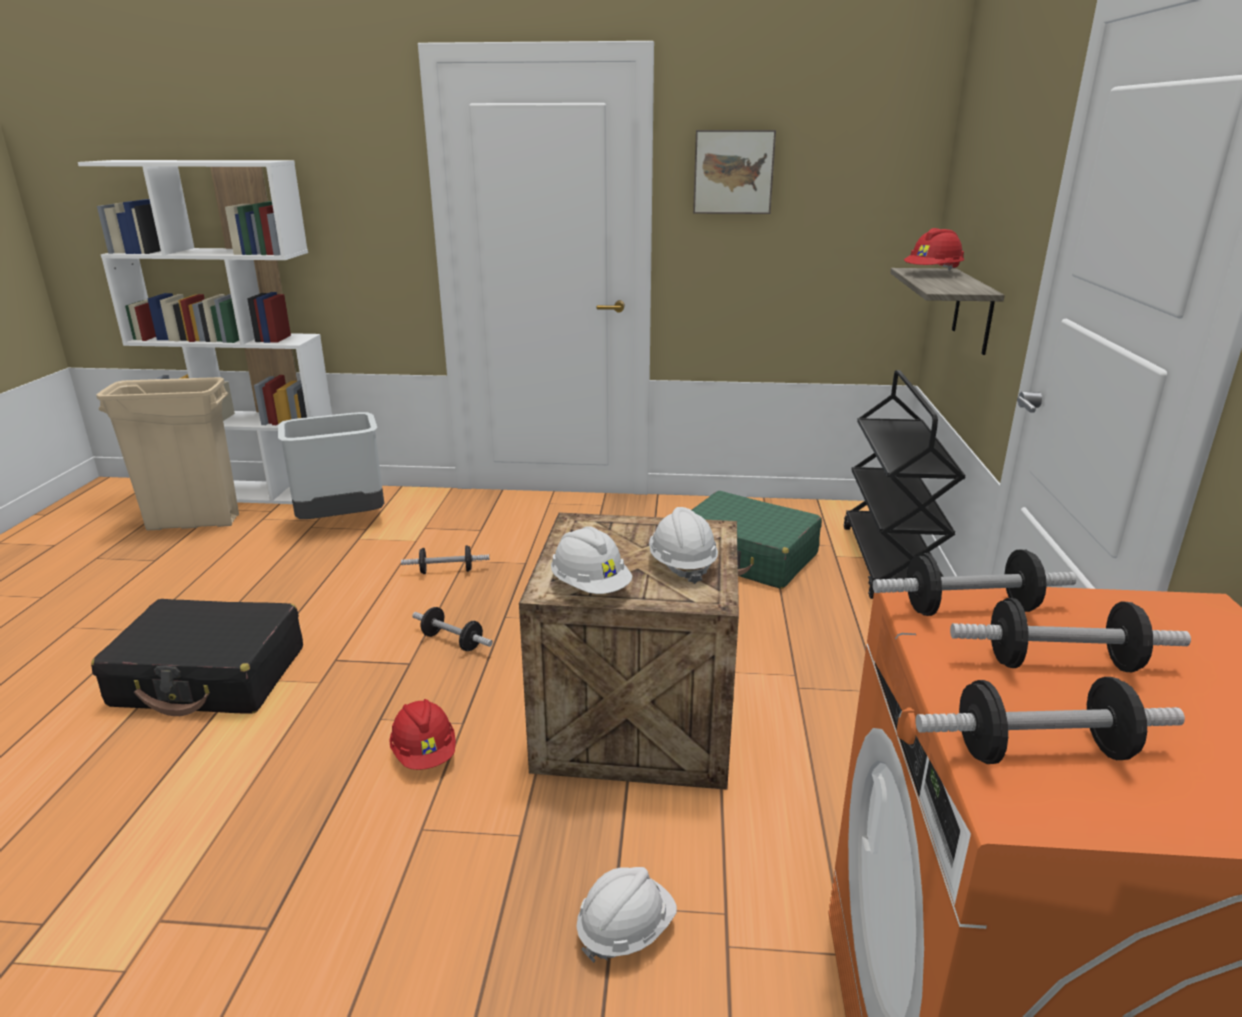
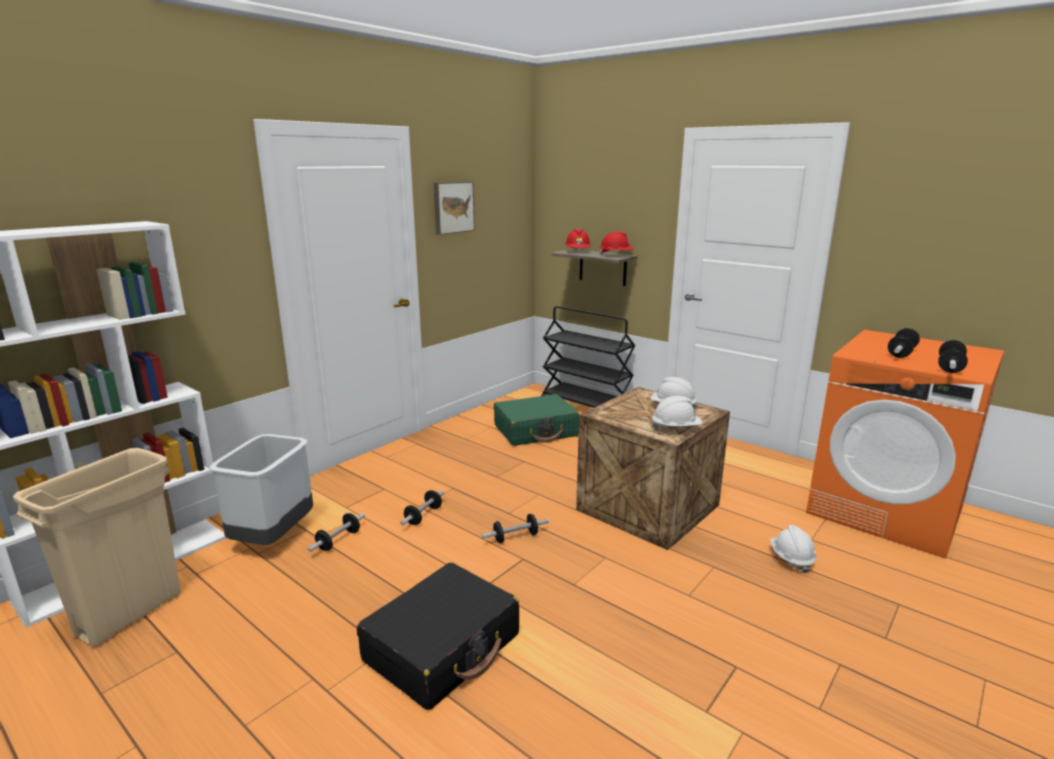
camera: 55 degrees left, 5 degrees down
(425, 753) = (623, 577): red hard hat -> red hard hat (616, 255)
(969, 609) = (861, 351): dumbbell -> dumbbell (338, 541)

